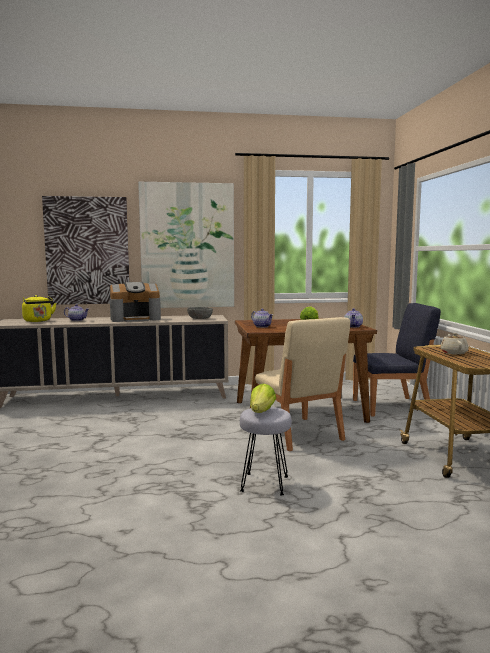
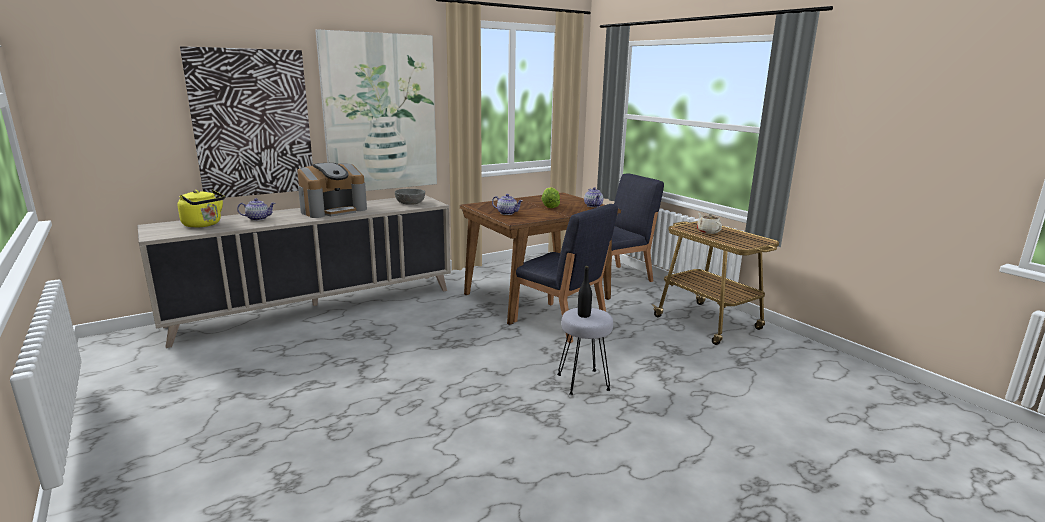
camera: 25 degrees left, 10 degrees up
(261, 412) = (584, 315): lettuce -> black bottle
(298, 434) = (560, 322): beige chair -> blue chair

